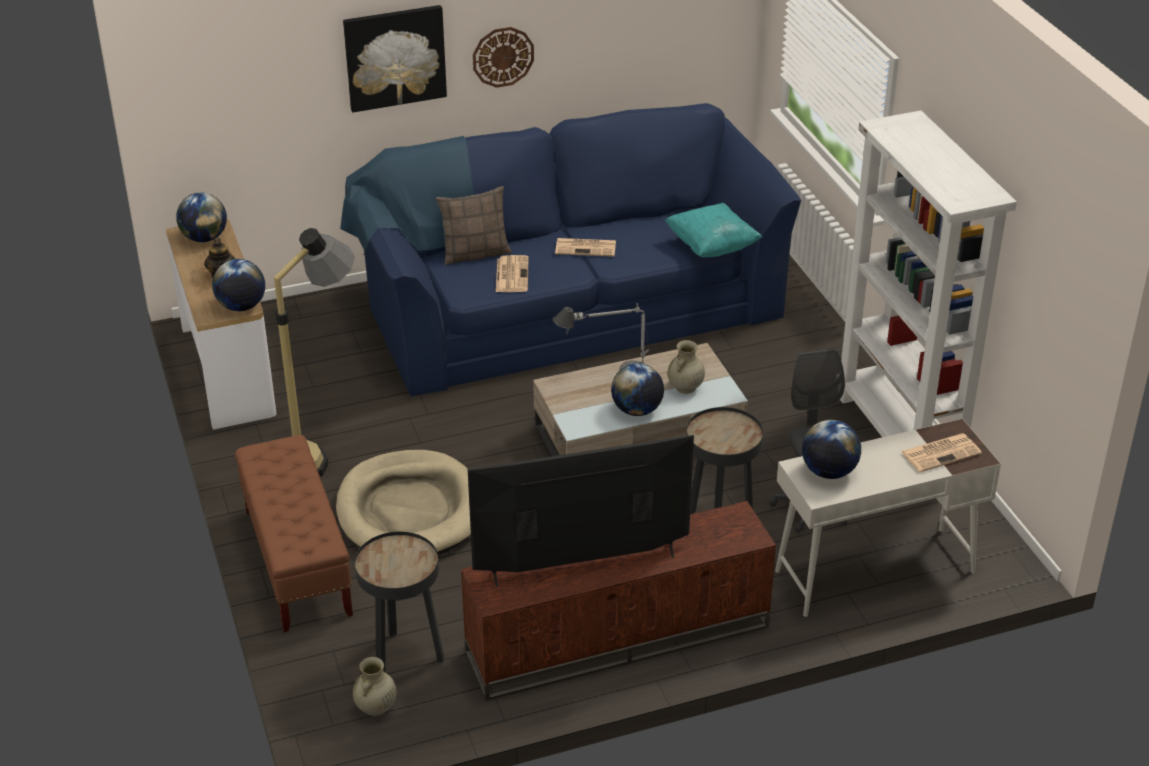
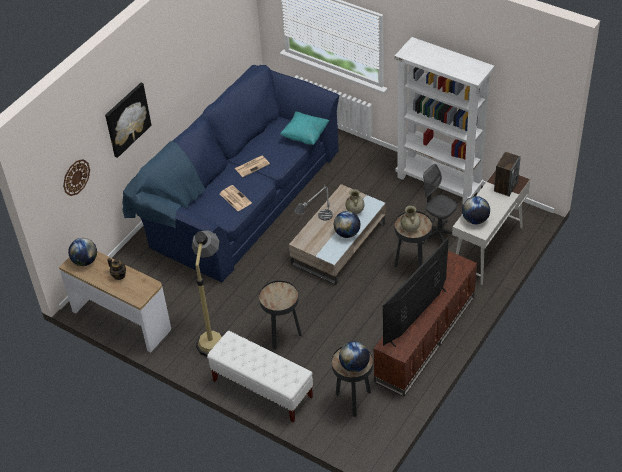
camera: 35 degrees left, 10 degrees up
(241, 306) = (148, 286): globe -> globe (354, 365)
(297, 562) = (262, 389): brown bench -> white bench
(376, 708) = (366, 428): beige vase -> beige vase (410, 228)
(410, 510) = (282, 336): beige dog bed -> black side table
(475, 253) = (205, 196): pillow -> none
(503, 56) = (167, 91): wall clock -> wall clock (76, 177)
(941, 452) = (505, 186): newspaper -> speaker

